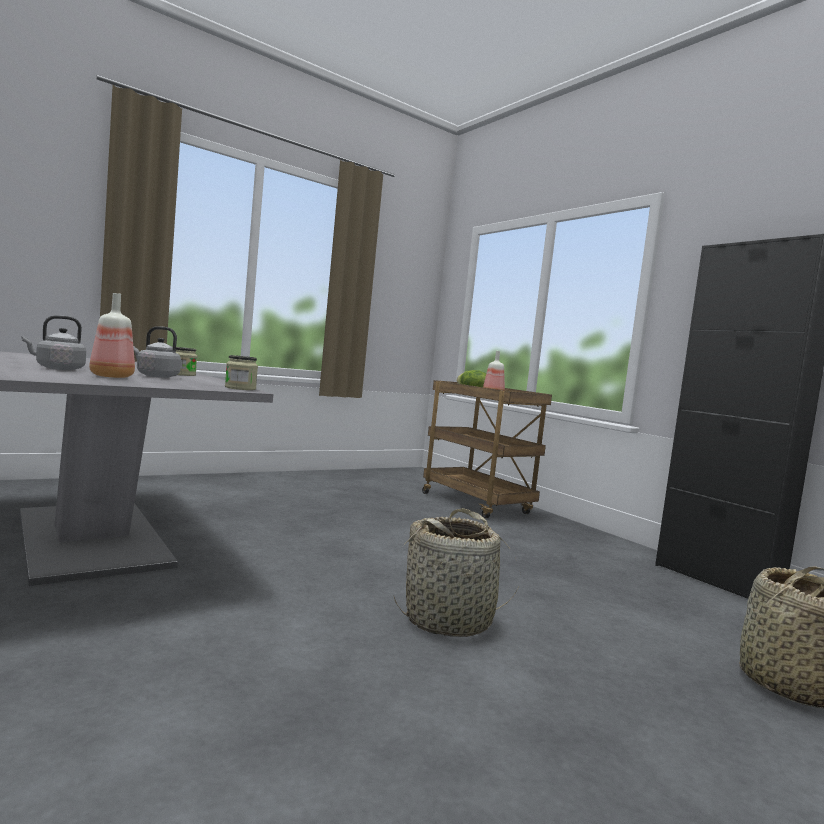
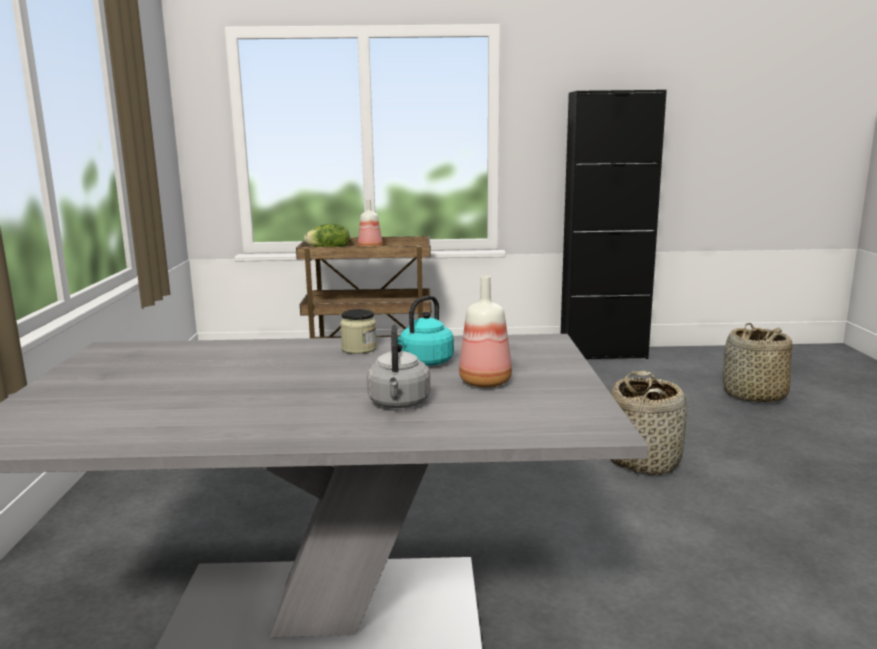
camera: 55 degrees left, 10 degrees up
(155, 376) = (424, 362): grey kettle -> turquoise kettle
(240, 388) = (534, 340): jar -> none

